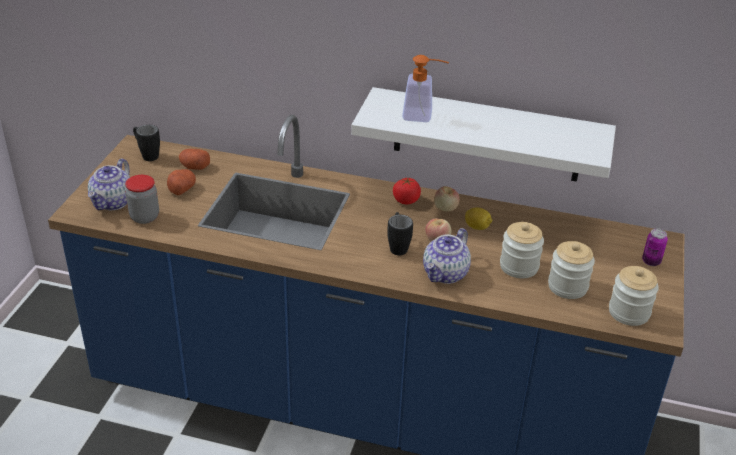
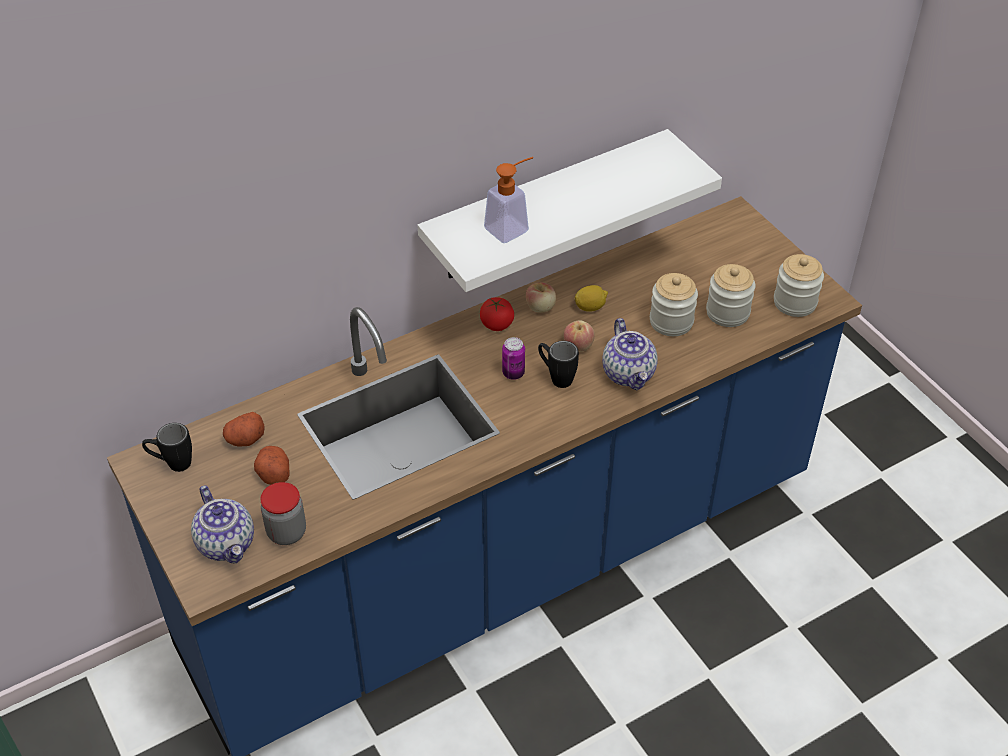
camera: 45 degrees left, 10 degrees up
(651, 261) = (752, 242): can -> can (513, 373)

